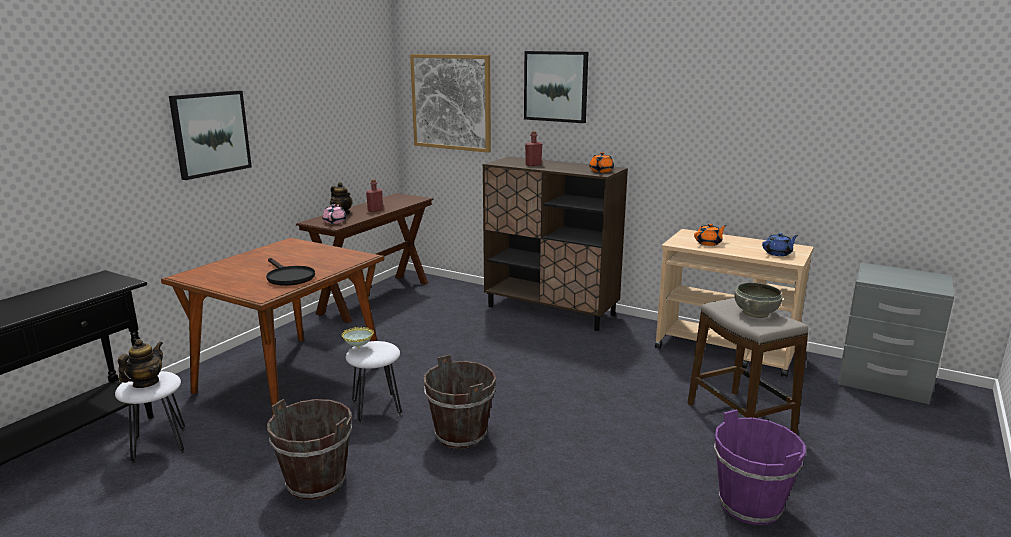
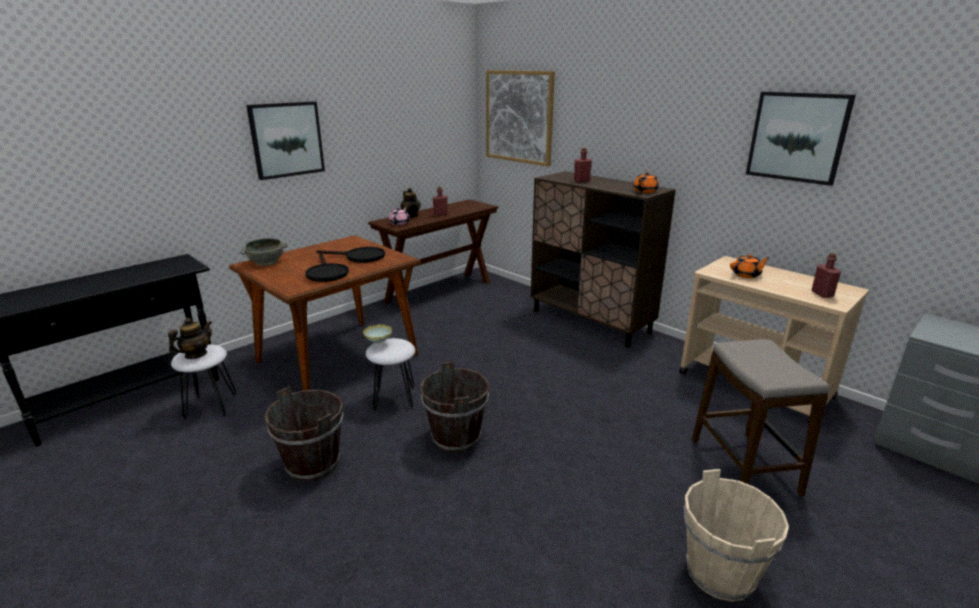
camera: 15 degrees right, 5 degrees up
(314, 258) = (360, 257): none -> black frying pan
(556, 86) = (613, 103): picture -> picture (797, 137)
(750, 505) = (720, 573): purple bucket -> beige bucket
(755, 313) = (771, 361): grey bowl -> grey bowl (266, 262)
(778, 253) = (822, 294): blue teapot -> red bottle

